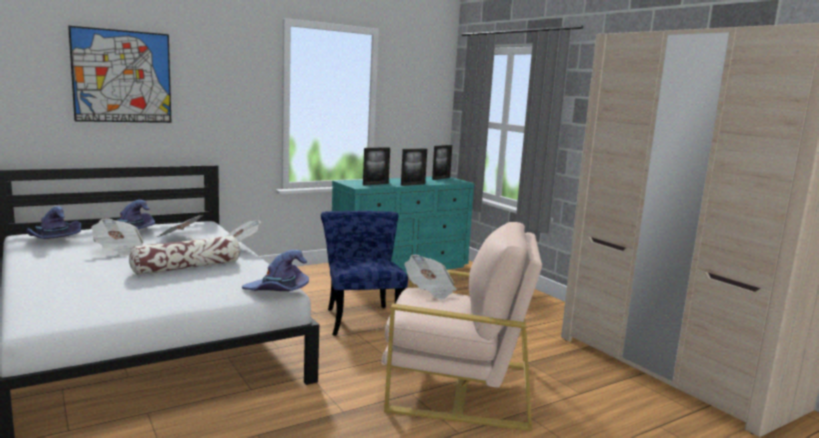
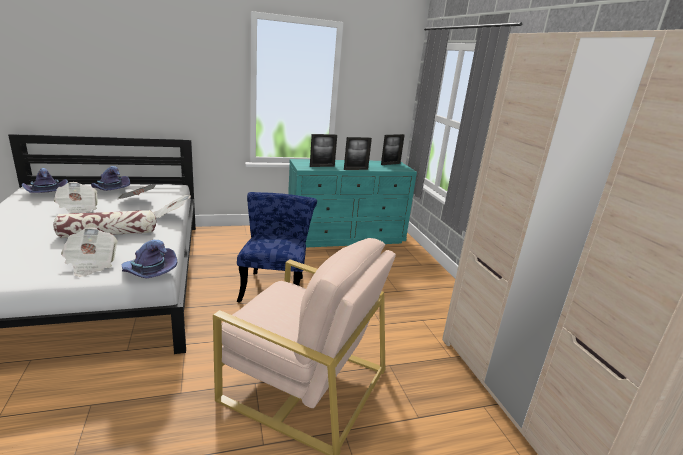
camera: 15 degrees right, 10 degrees up
(122, 76) = (109, 61): picture -> none
(429, 291) = (290, 290): newspaper -> newspaper (91, 264)

